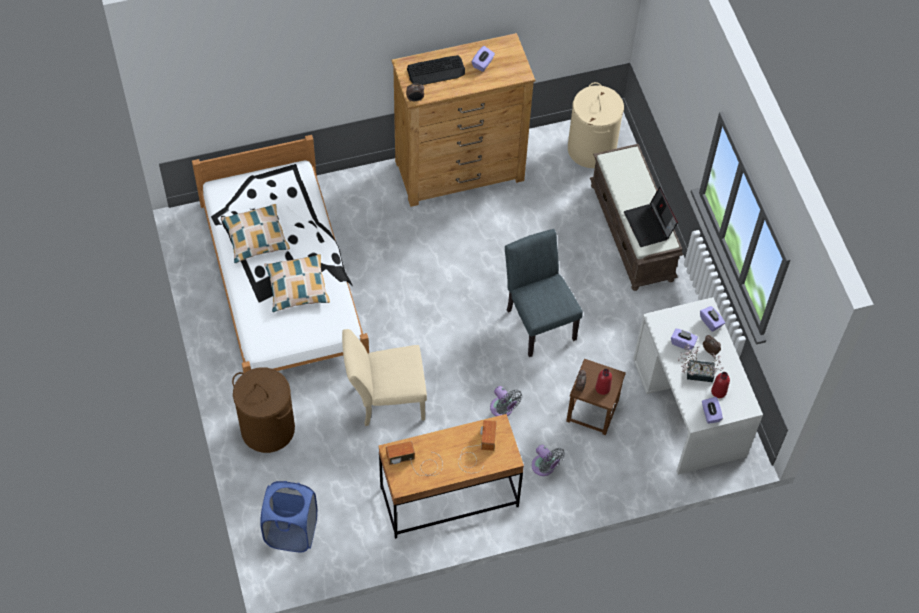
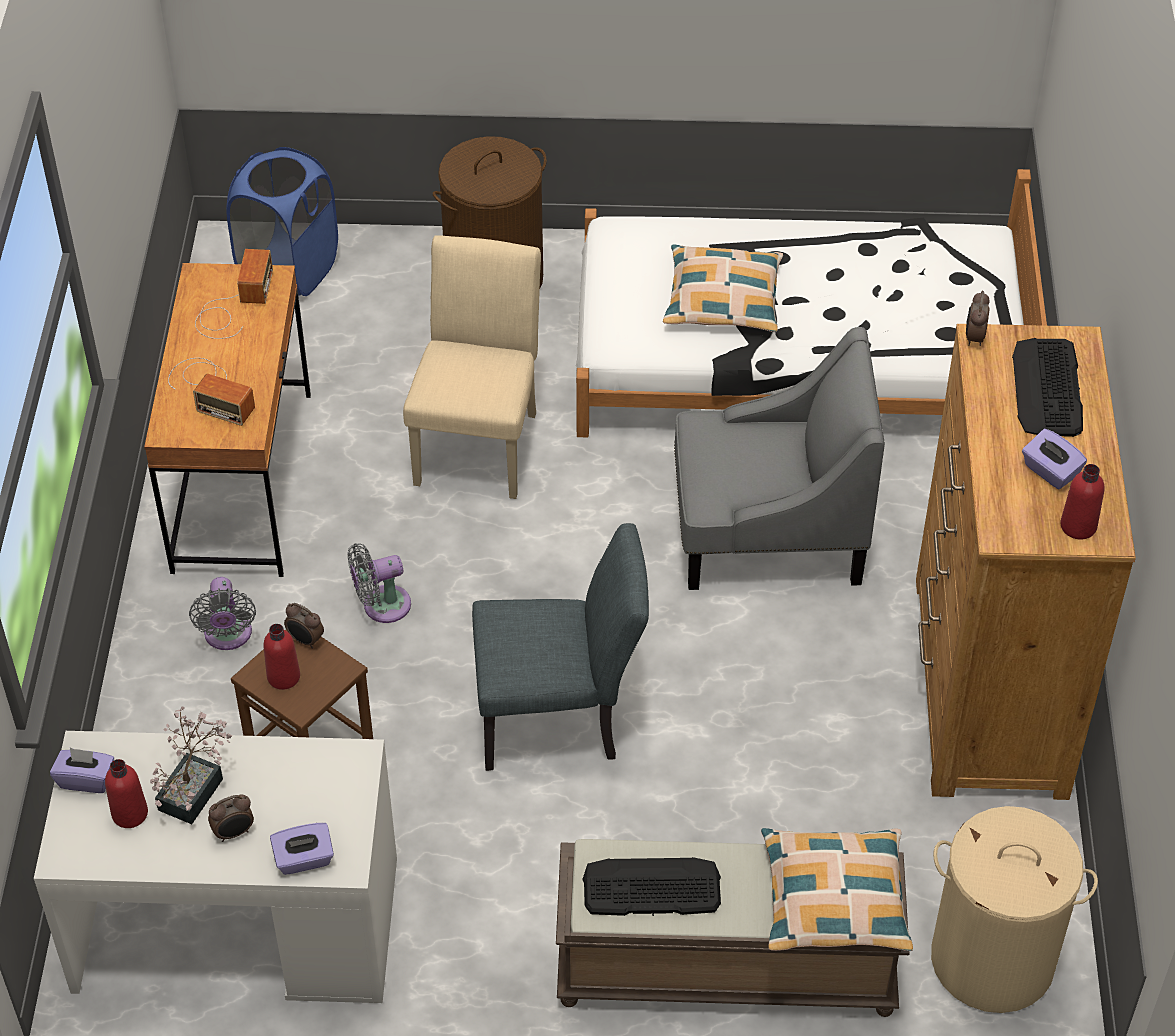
camera: 110 degrees right, 10 degrees down
(256, 237) = (854, 265): pillow -> pillow (834, 899)
(402, 267) = (768, 532): none -> grey armchair
(508, 51) = (1078, 526): none -> red bottle
(545, 467) = (228, 636): grey fan -> grey fan turned 75 degrees counterclockwise
(649, 225) = (651, 888): laptop -> keyboard
(683, 342) = (278, 788): purple tissue box -> none

